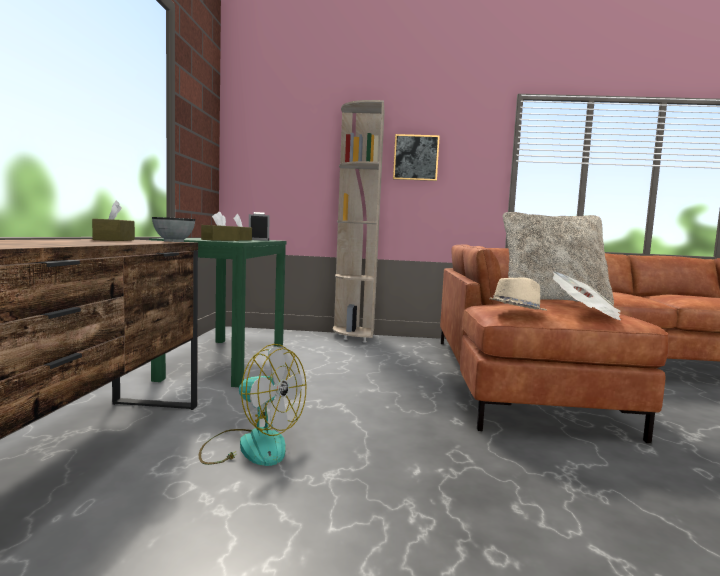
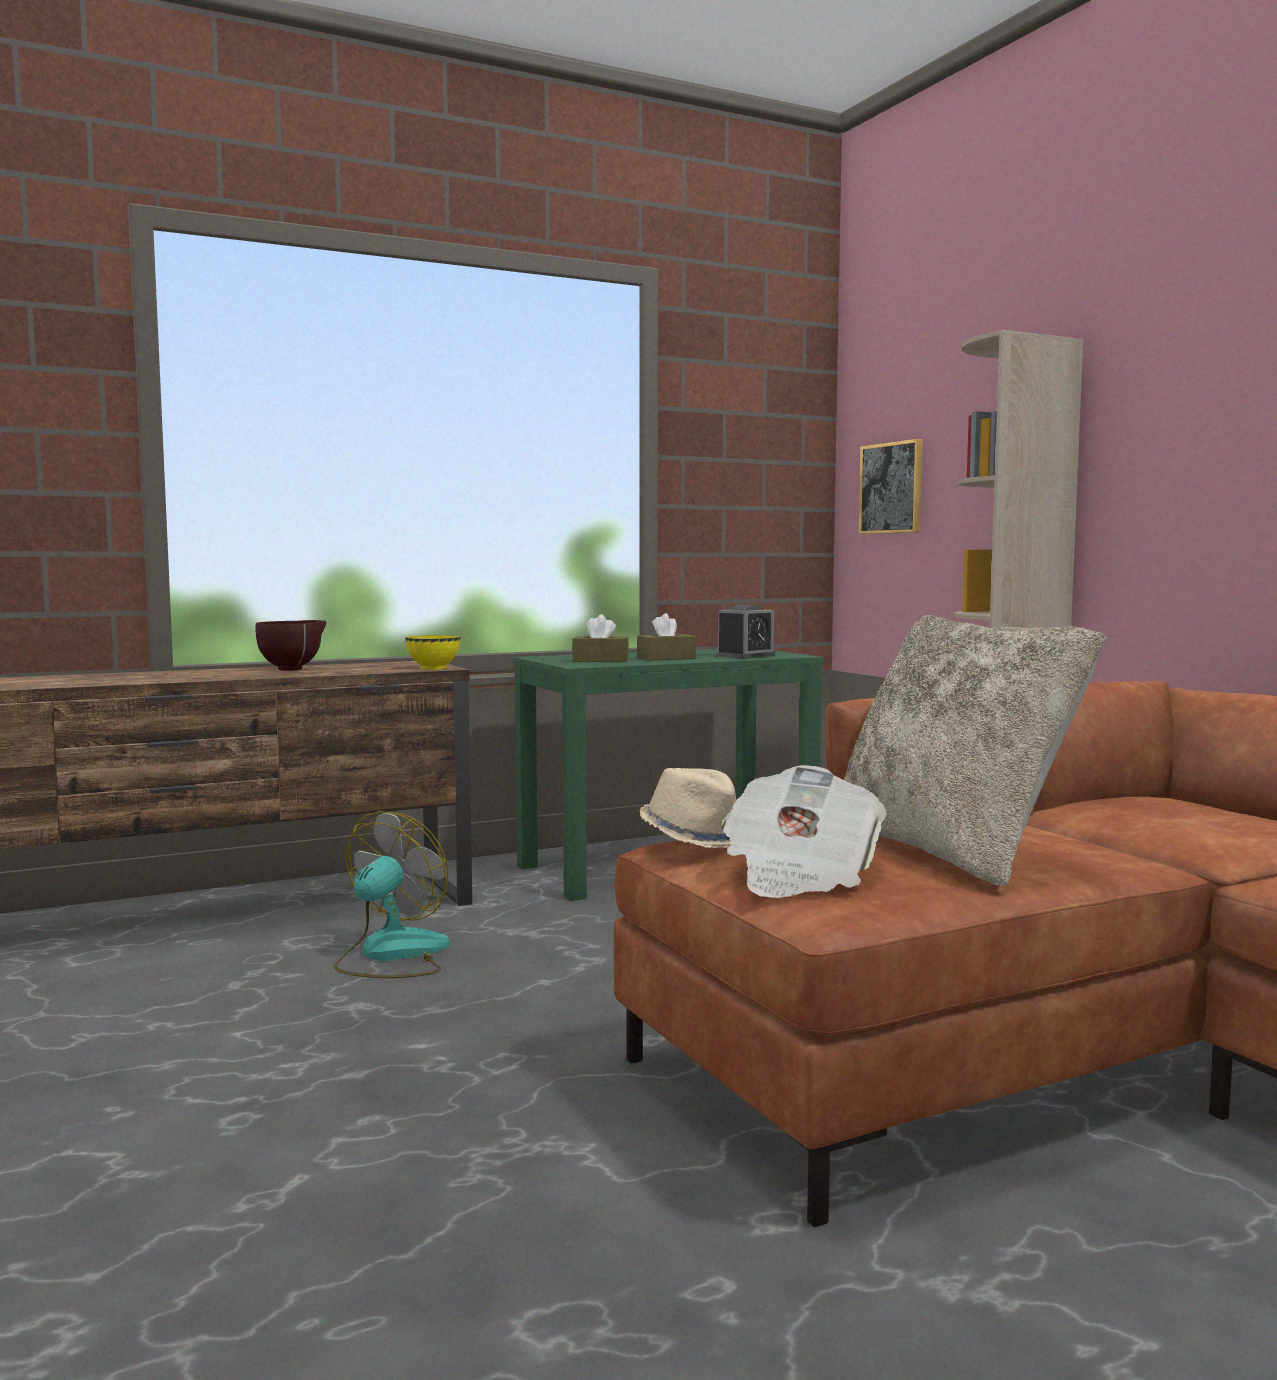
camera: 60 degrees right, 0 degrees up
(75, 240) = (293, 669): none -> brown bowl
(114, 240) = (372, 665): brown tissue box -> none
(173, 241) = (433, 668): grey bowl -> yellow bowl
(251, 446) = (391, 955): fan -> fan turned 150 degrees counterclockwise
(415, 157) = (1151, 441): picture -> picture (892, 488)

